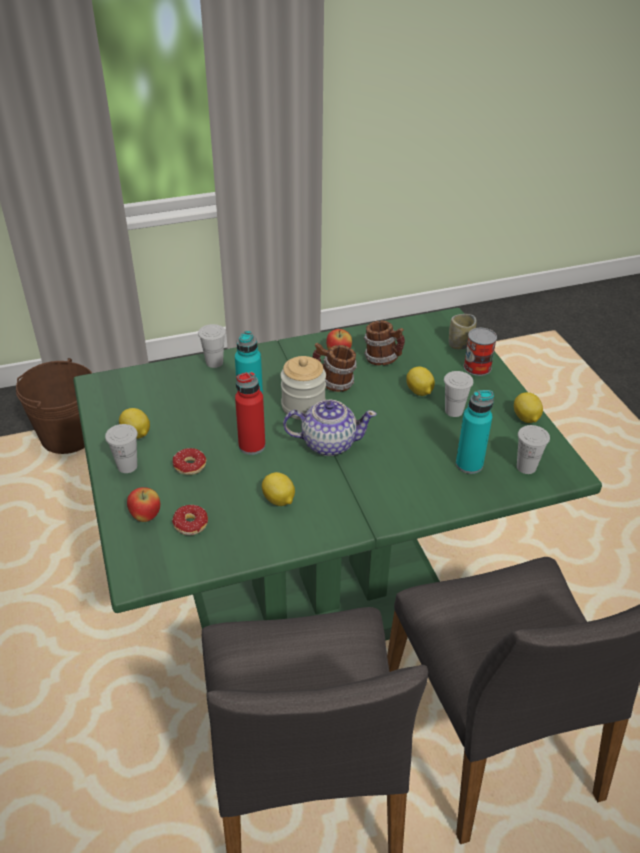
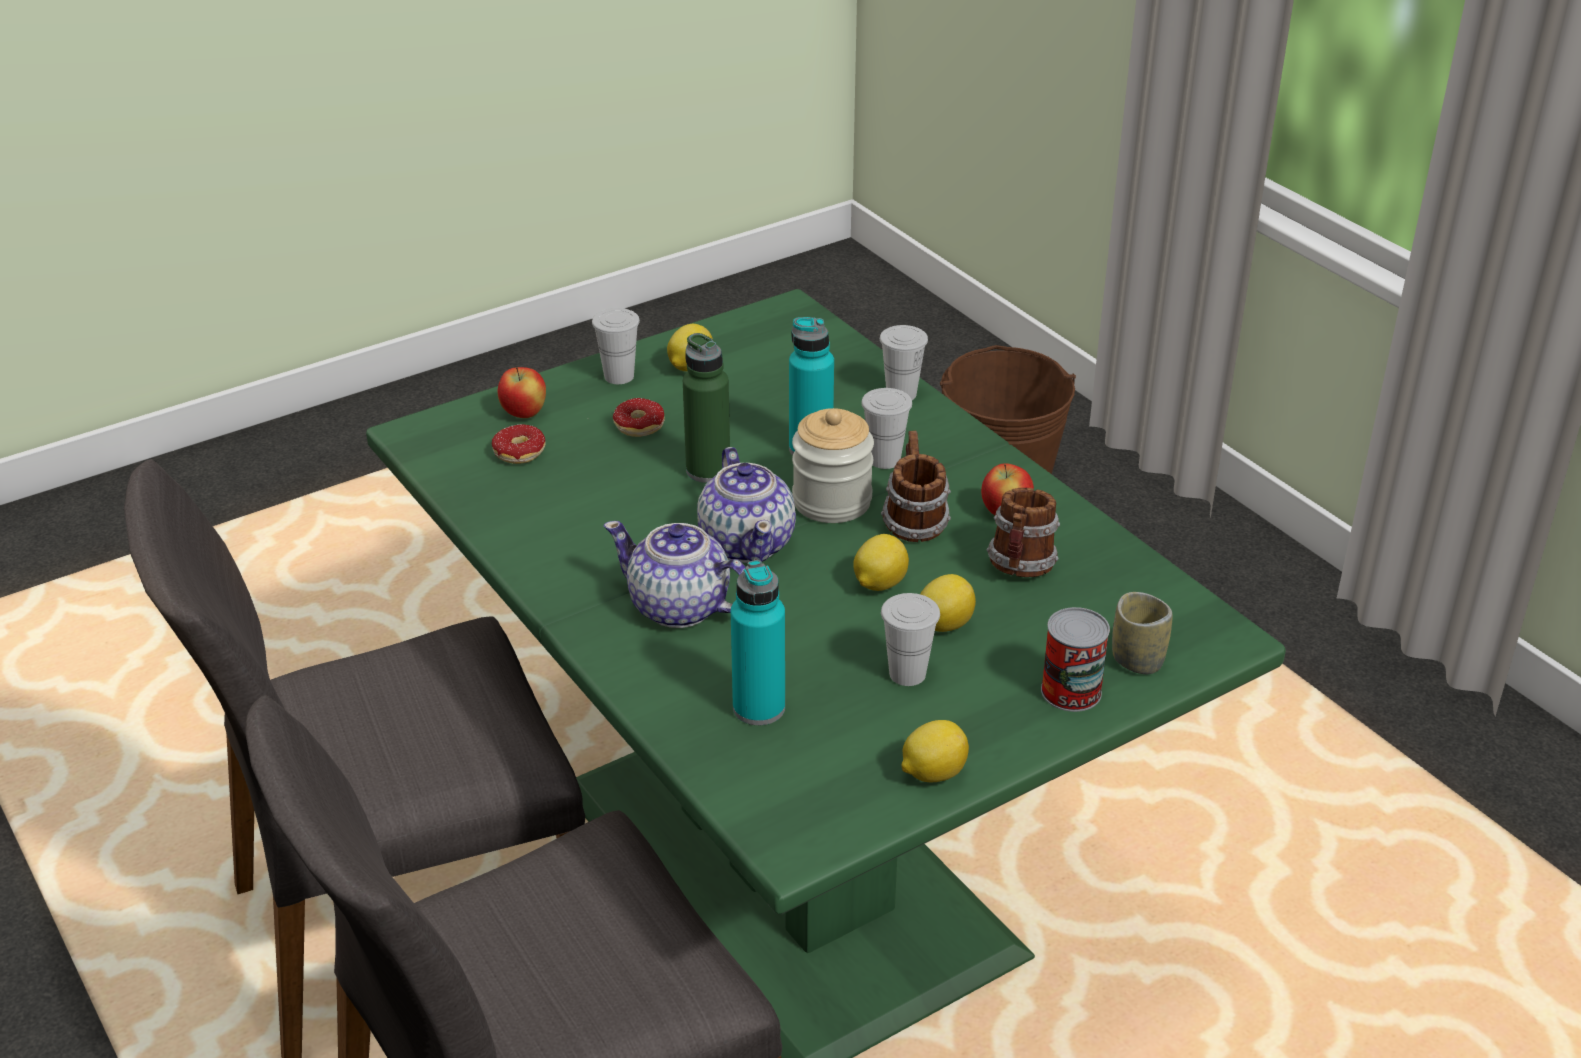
camera: 75 degrees right, 5 degrees down
(252, 446) = (708, 470): red bottle -> green bottle
(279, 500) = (593, 518): lemon -> lemon (878, 584)
(378, 478) = (680, 608): none -> teapot
(526, 467) = (781, 783): white cup -> white cup (884, 460)

